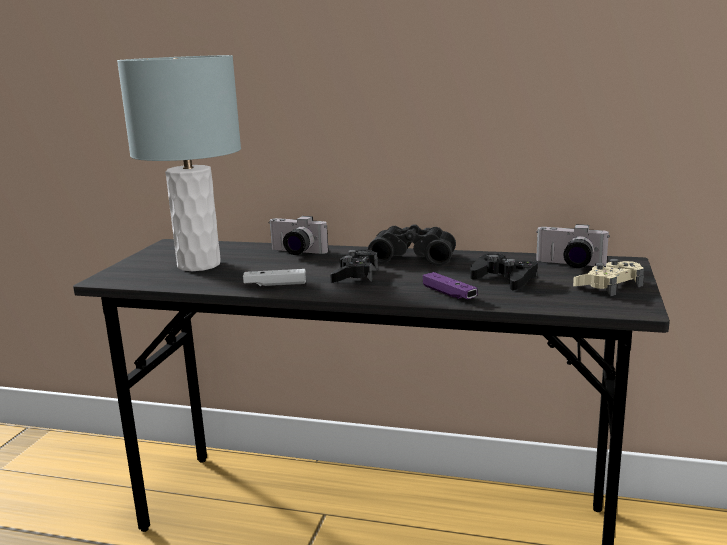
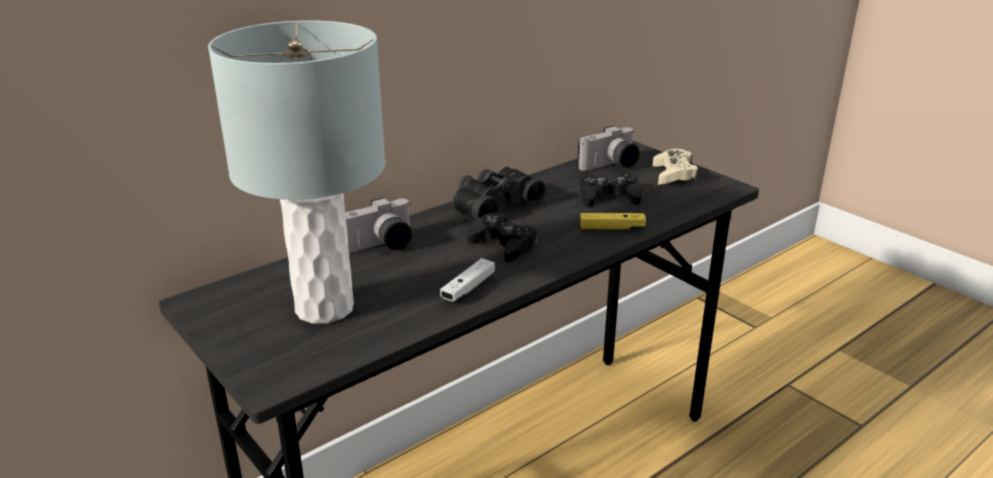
camera: 55 degrees left, 10 degrees up
(449, 294) = (612, 228): purple game controller -> yellow game controller

